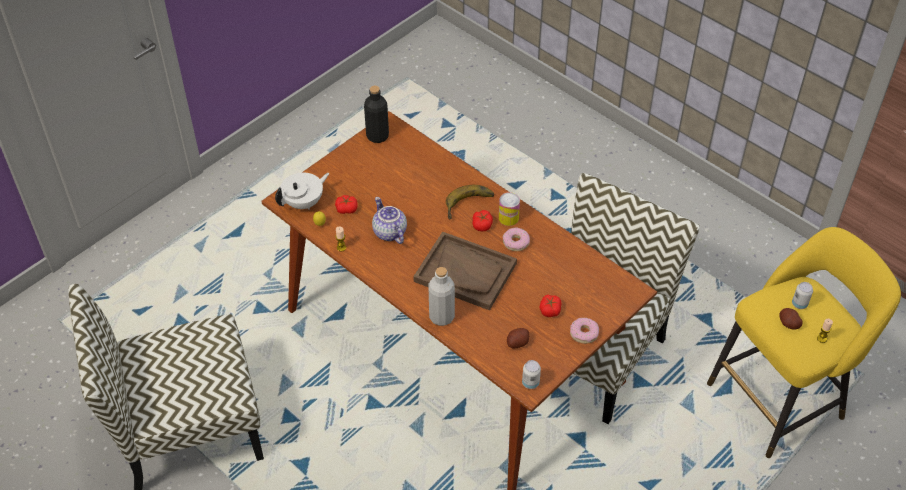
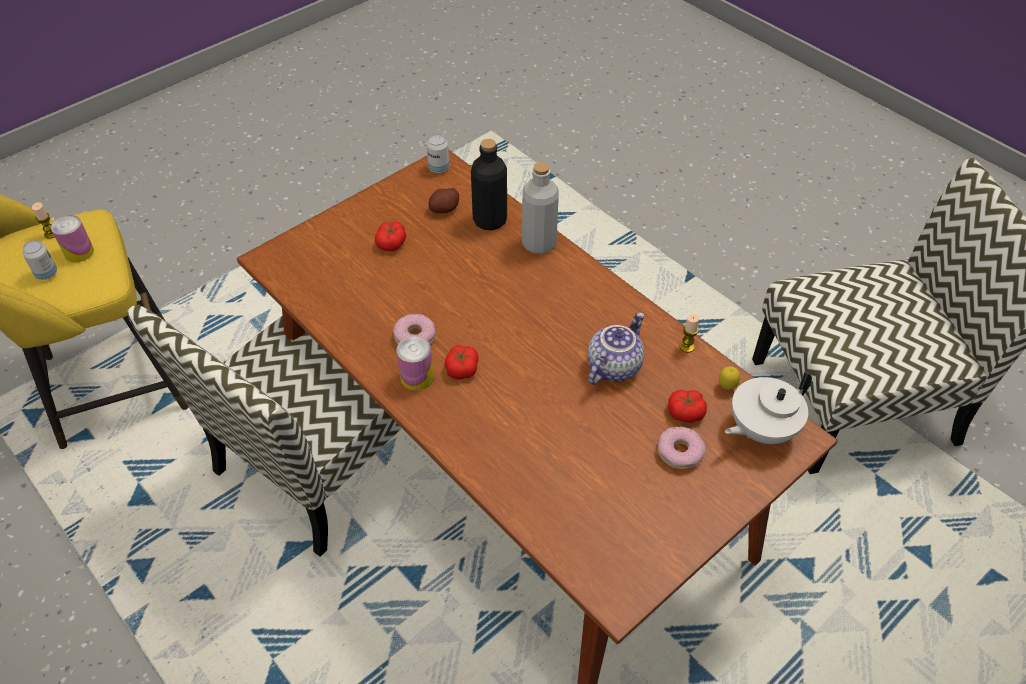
camera: 175 degrees left, 0 degrees up
(377, 136) = (639, 569): black bottle -> black bottle (490, 220)
(389, 232) = (613, 366): teapot -> teapot turned 120 degrees counterclockwise
(465, 272) = (498, 298): brown tray -> none
(470, 205) = (476, 403): banana -> none
(584, 333) = (356, 214): donut -> donut (680, 452)
(788, 323) = (79, 252): potato -> can

